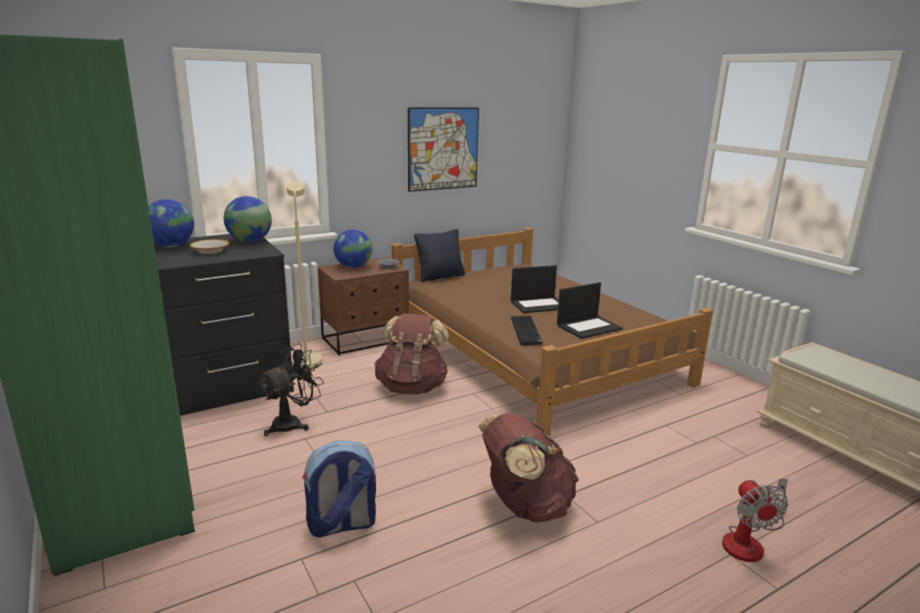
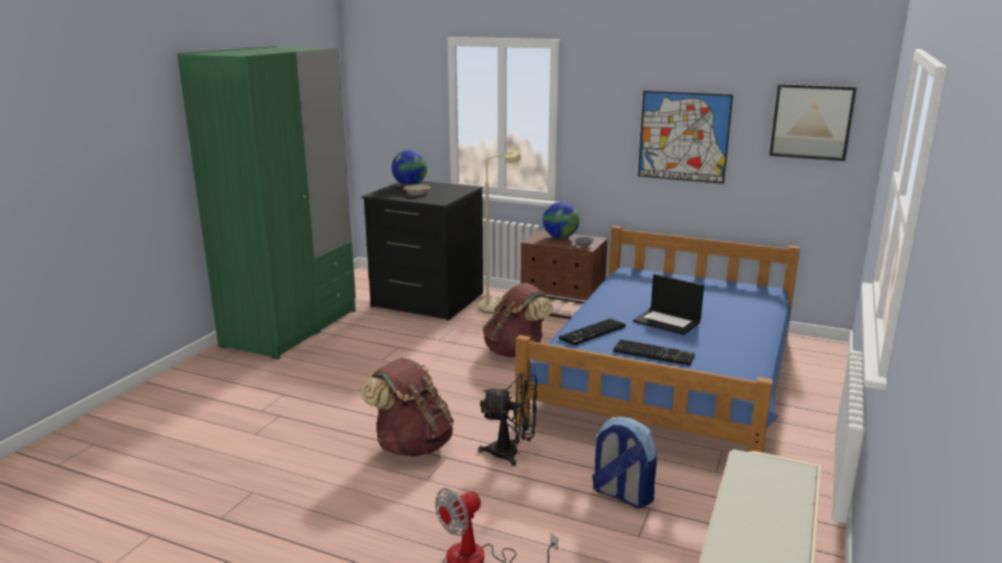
camera: 55 degrees right, 0 degrees up
(250, 241) = (455, 192): globe -> none
(292, 423) = (410, 336): black fan -> black fan (512, 453)
(341, 525) = (324, 393): backpack -> backpack (621, 494)
(440, 277) = (656, 272): black pillow -> none
(530, 127) = (811, 122): none -> picture
(532, 352) = (668, 375): brown bed -> blue bed
(589, 327) = (654, 353): laptop -> keyboard

